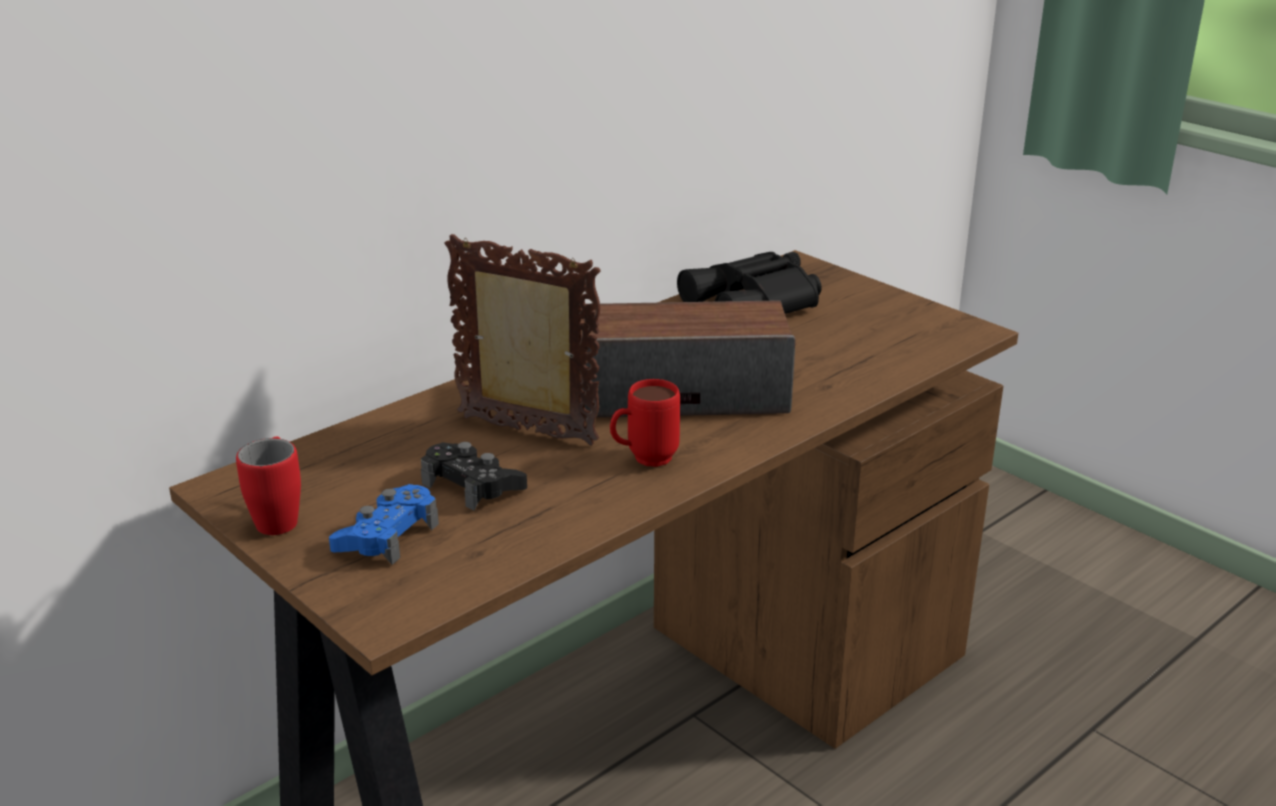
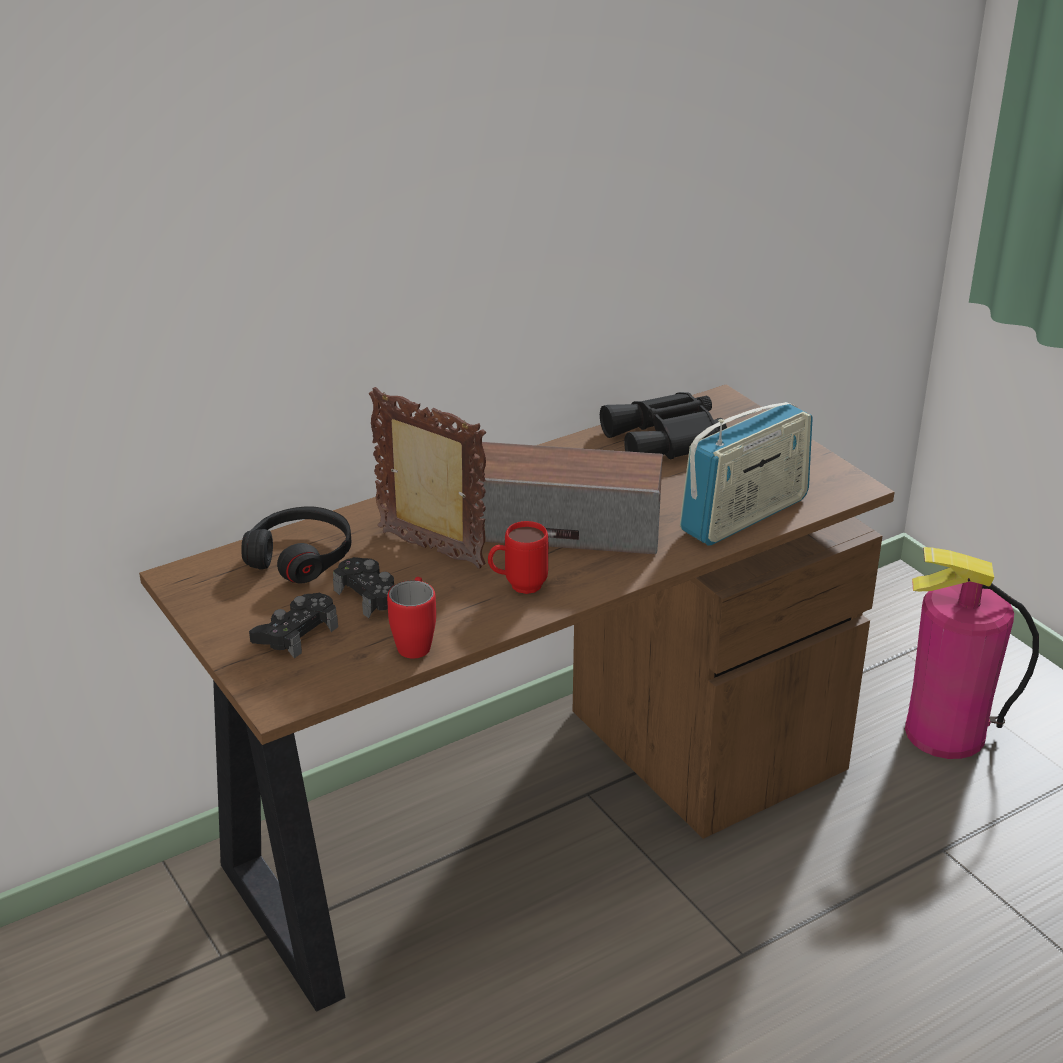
camera: 10 degrees right, 5 degrees up
(279, 516) = (217, 607): red mug -> red mug (415, 641)
(371, 451) = (301, 556): none -> black headphones
(387, 536) = (296, 633): blue game controller -> black game controller
(871, 367) = (744, 515): none -> radio
(1049, 607) = (945, 733): none -> fire extinguisher

